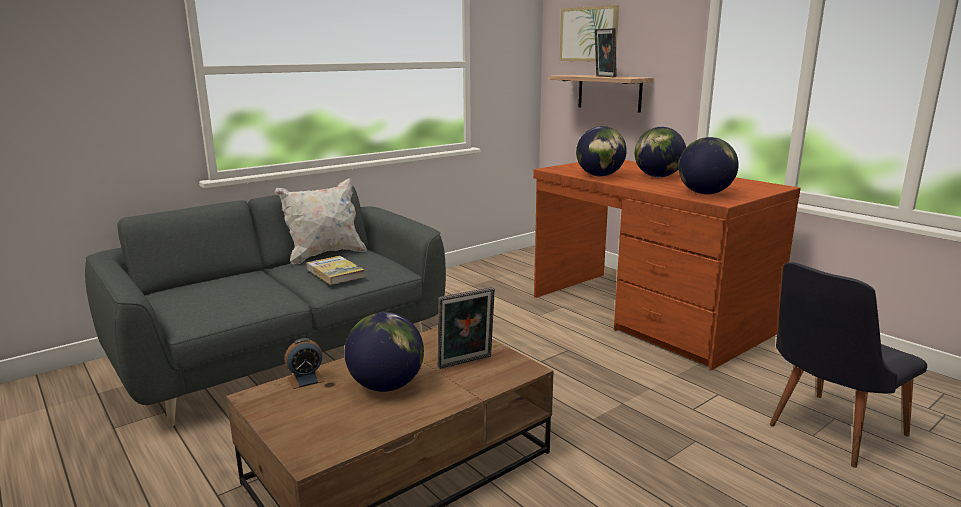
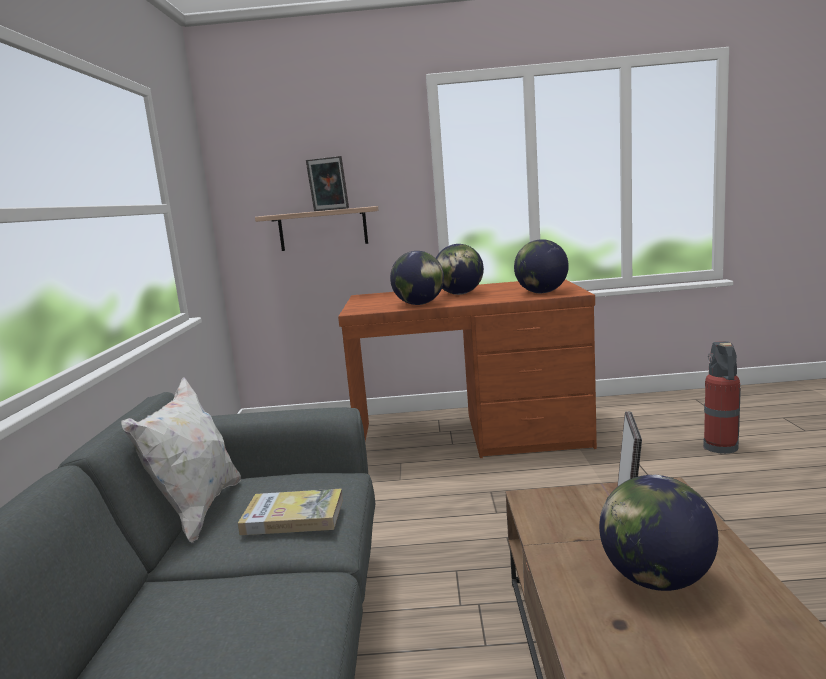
camera: 50 degrees left, 5 degrees down
(305, 379) = (588, 642): alarm clock -> none
(589, 34) = (282, 168): picture -> none
(827, 432) = (721, 448): black chair -> fire extinguisher

